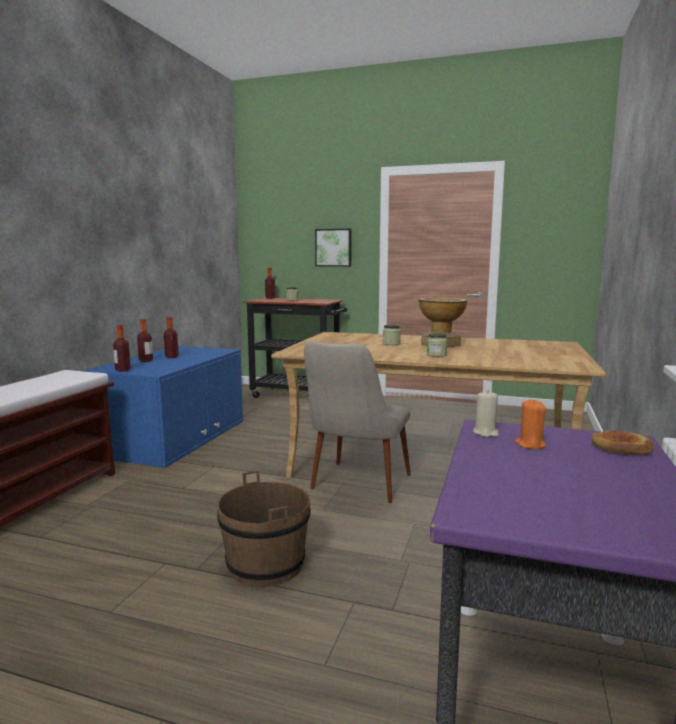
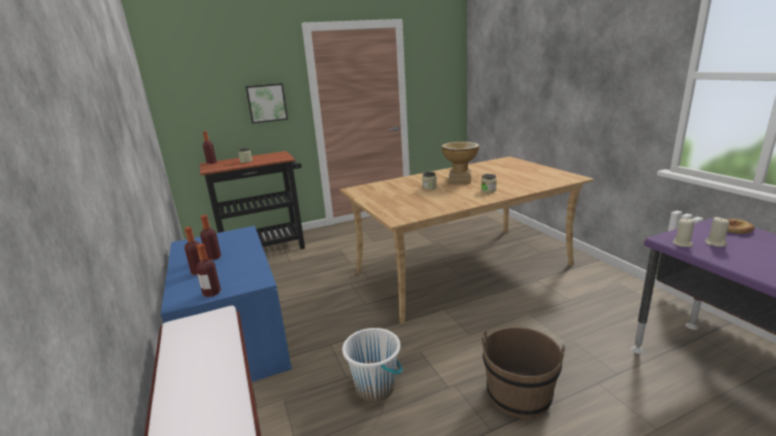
camera: 40 degrees left, 10 degrees up
(185, 502) = (375, 387): none -> white bucket
(355, 488) = (457, 308): beige chair -> none
(530, 445) = (715, 243): orange candle -> beige candle

